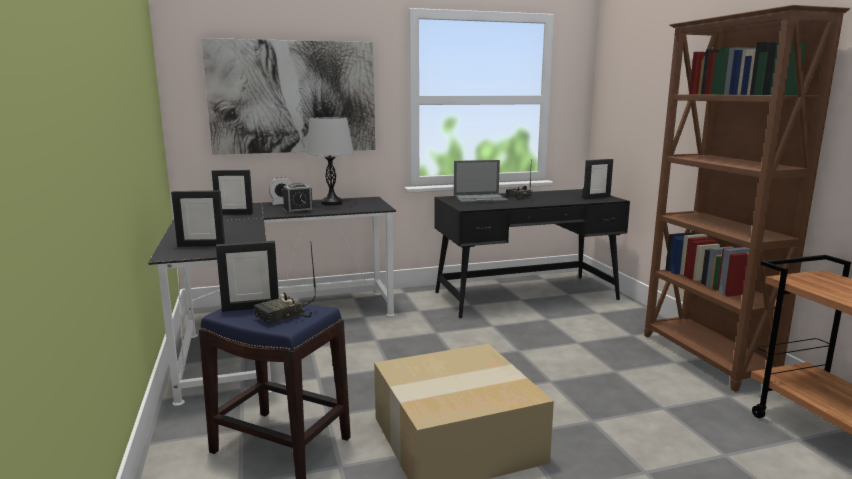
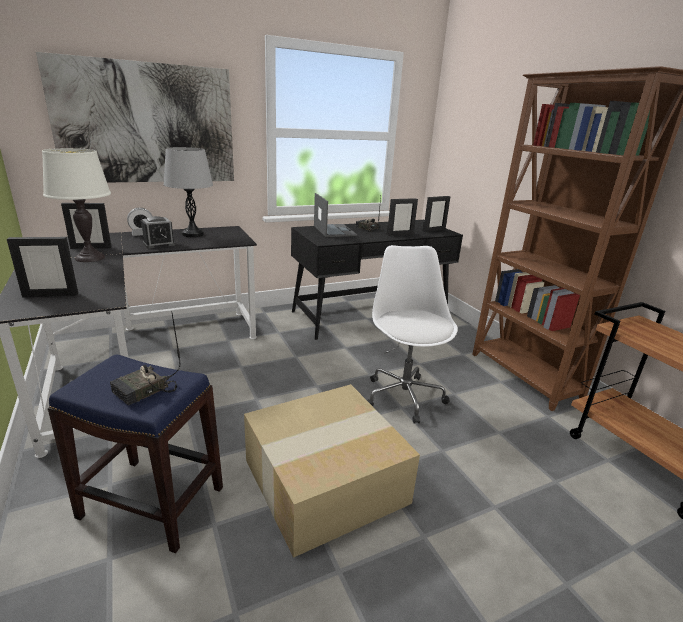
camera: 10 degrees left, 10 degrees up
(234, 221) = (90, 258): none -> white table lamp
(251, 307) = (108, 378): picture frame -> picture frame (400, 234)
(481, 199) = (334, 230): laptop -> laptop turned 90 degrees counterclockwise
(553, 371) = (403, 396): none -> white office chair

